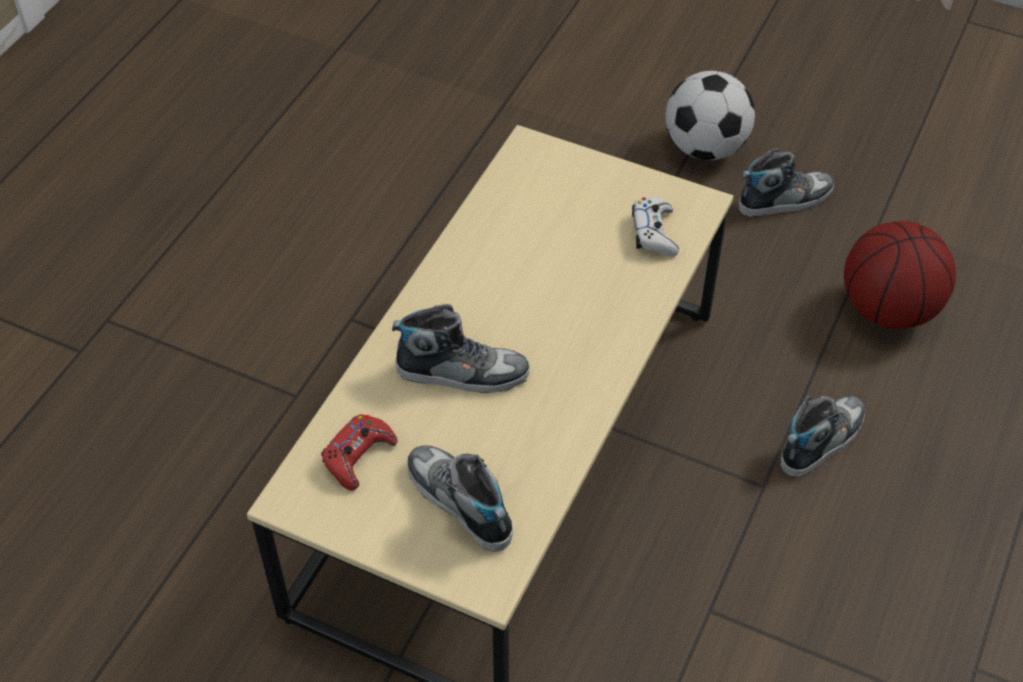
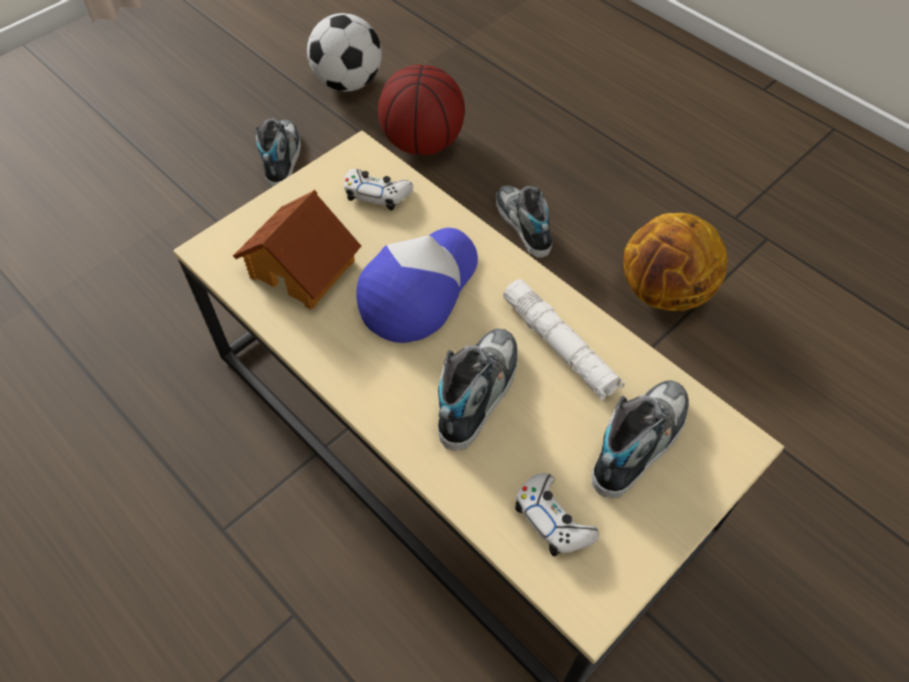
camera: 70 degrees left, 5 degrees up
(358, 456) = (553, 519): red game controller -> white game controller
(459, 503) = (638, 442): shoe -> shoe turned 150 degrees clockwise
(539, 419) = (559, 346): none -> white flashlight
(540, 212) = (303, 267): none -> toy house
(556, 297) = (418, 288): none -> cap
(705, 148) = (194, 185): football -> football (348, 83)
(801, 609) = (664, 292): none -> basketball

